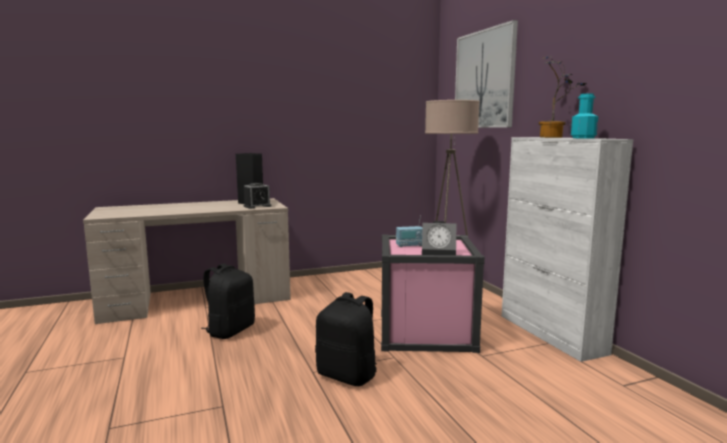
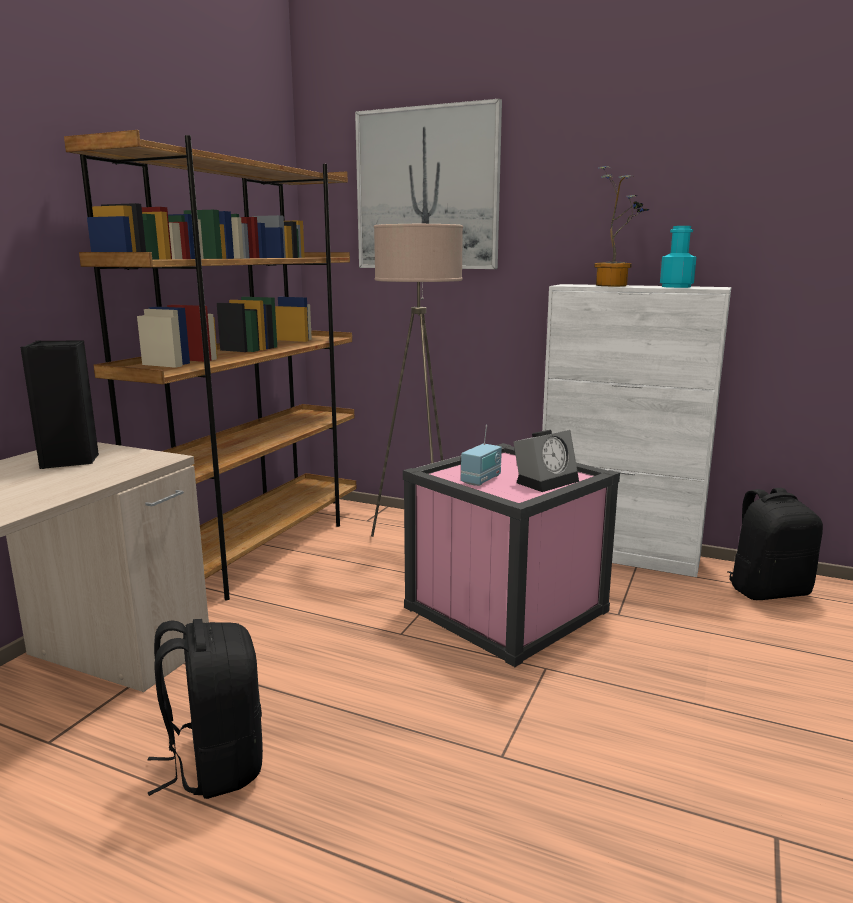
camera: 45 degrees left, 5 degrees up
(257, 206) = (116, 466): alarm clock -> none
(348, 375) = (553, 731): black backpack -> black backpack (768, 591)
(364, 276) = (258, 551): none -> brown bookcase

